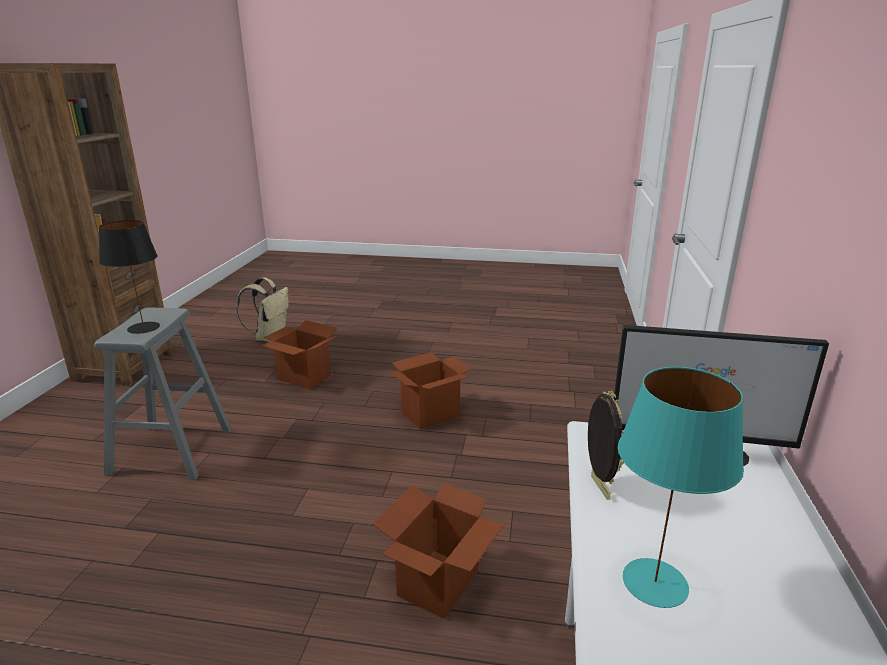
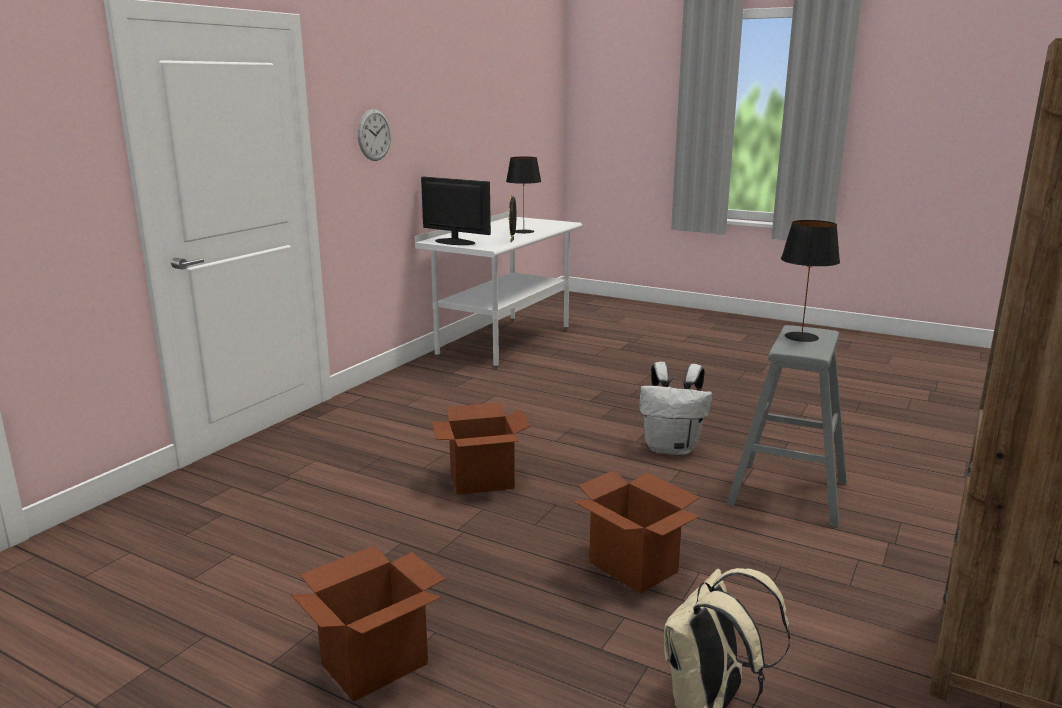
camera: 160 degrees left, 5 degrees down
(268, 486) = (672, 448): none -> white backpack
(438, 584) = (555, 388): cardboard box -> cardboard box (375, 664)
(654, 581) = (523, 231): turquoise table lamp -> black table lamp
(800, 202) = (374, 135): none -> wall clock

